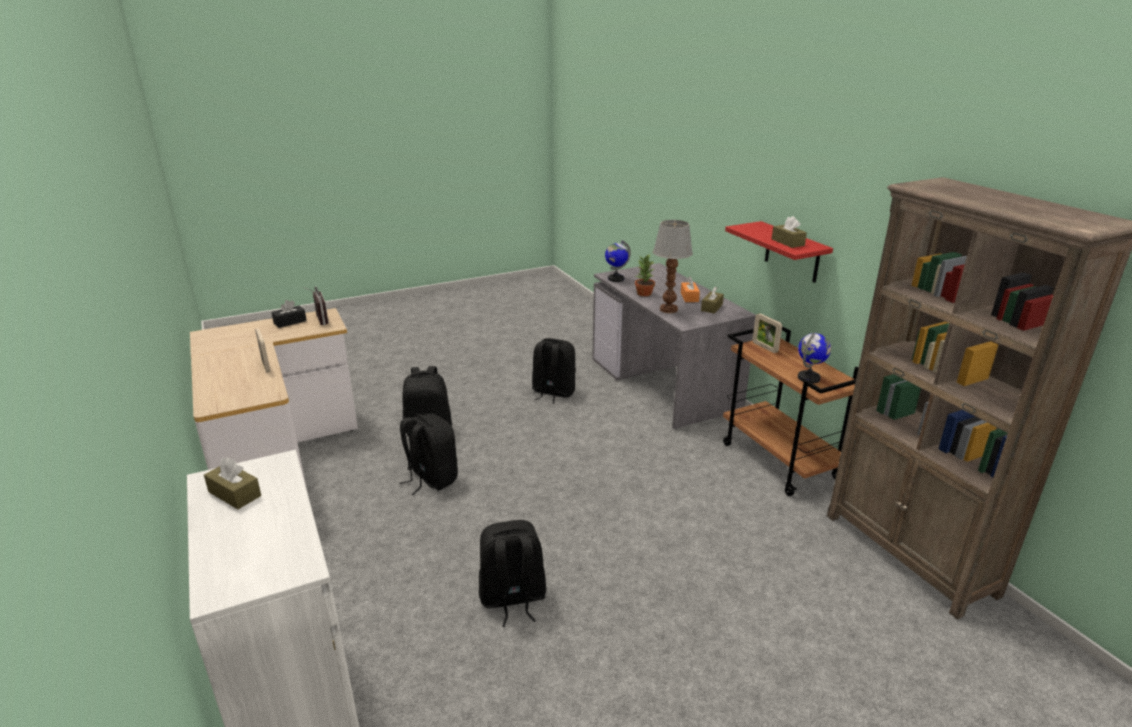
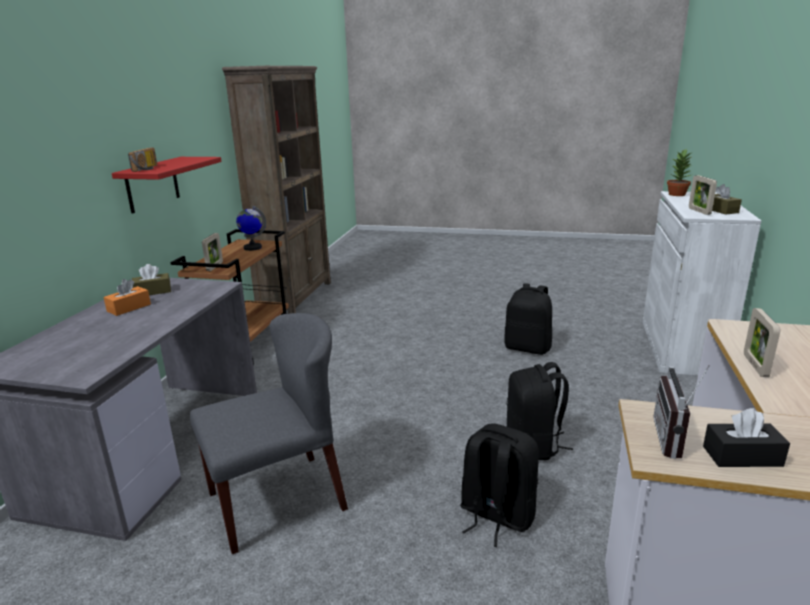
camera: 140 degrees left, 5 degrees down
(269, 479) = (699, 211): none -> picture frame
(553, 392) = (278, 500): black backpack -> grey chair
(615, 279) = (99, 364): globe -> none
(644, 293) = (147, 328): potted plant -> potted plant (677, 194)
(668, 309) = (188, 302): table lamp -> none
(759, 228) = (148, 168): none -> radio
(787, 242) = (186, 160): brown tissue box -> none

